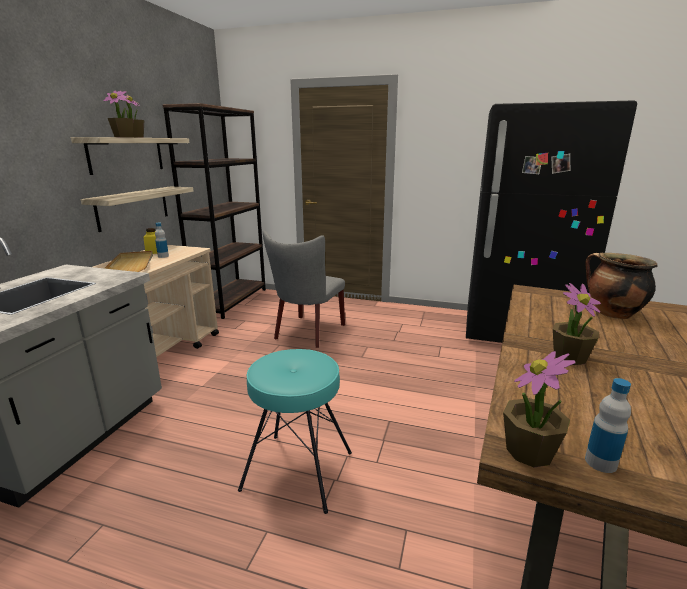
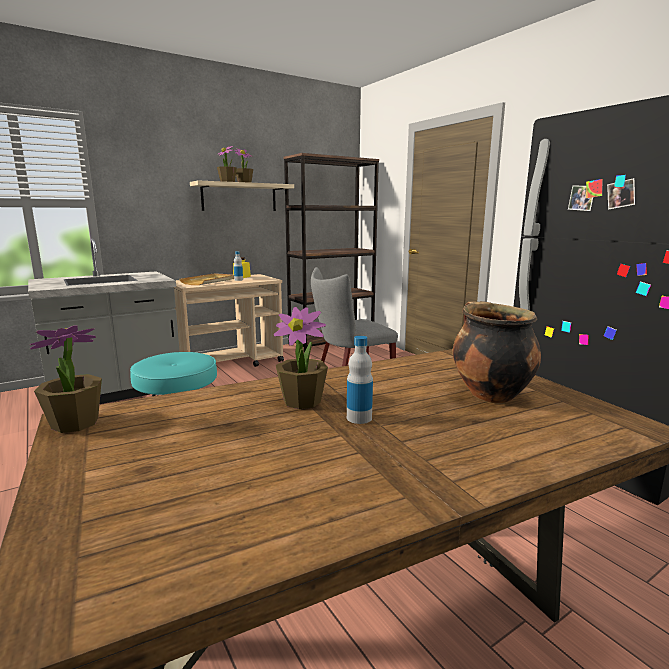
camera: 40 degrees right, 5 degrees down
(133, 207) = (239, 240): shelf -> none
(600, 462) = (86, 448): bottle -> bottle (359, 418)

